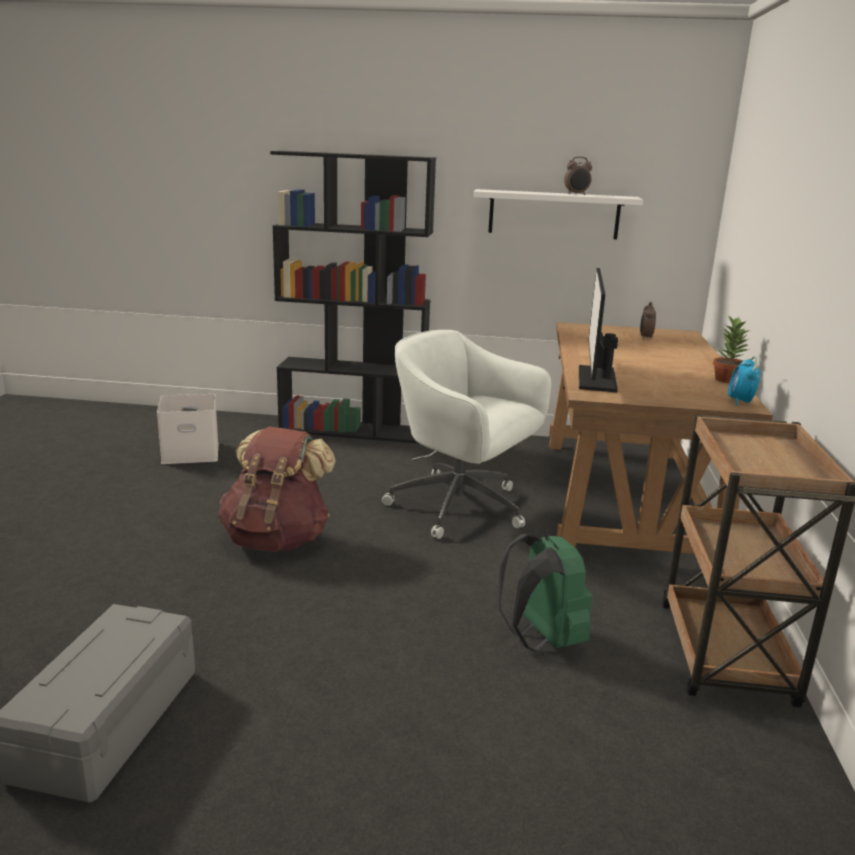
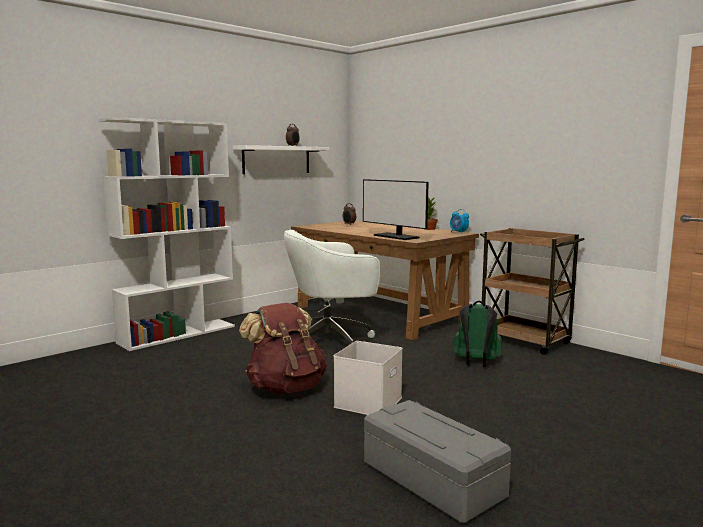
camera: 50 degrees left, 10 degrees down
(189, 453) = (96, 382): white storage box -> white storage box (369, 403)
(353, 430) = (178, 334): black bookcase -> white bookcase

